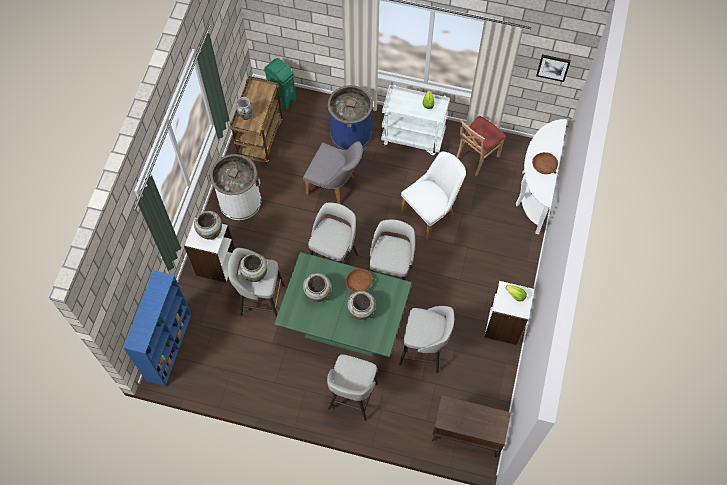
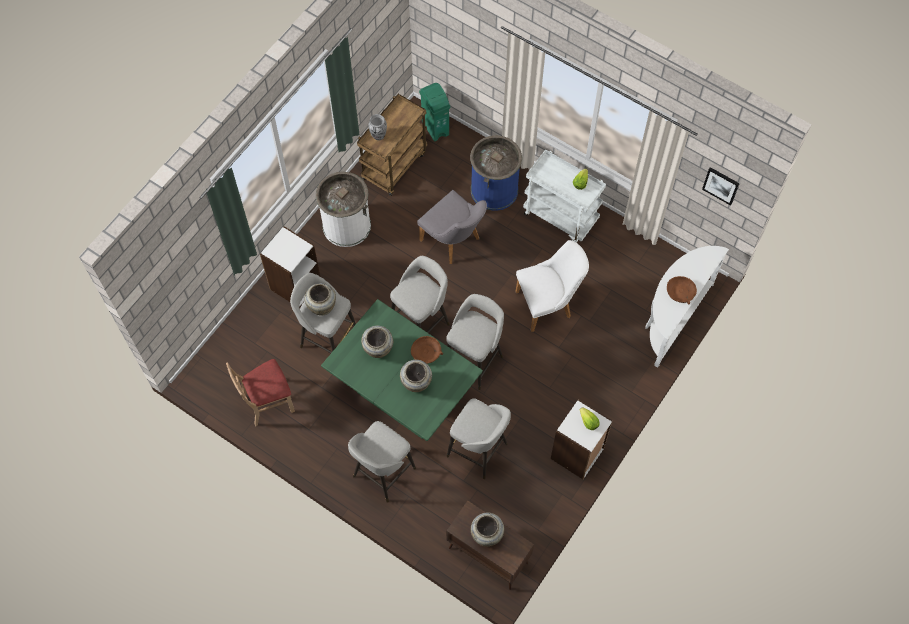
camera: 20 degrees right, 0 degrees up
(169, 346) = (215, 354): blue bookcase -> none
(210, 231) = (292, 247): beige vase -> beige vase (486, 534)
(476, 156) = (623, 259): beige chair -> beige chair (268, 403)

